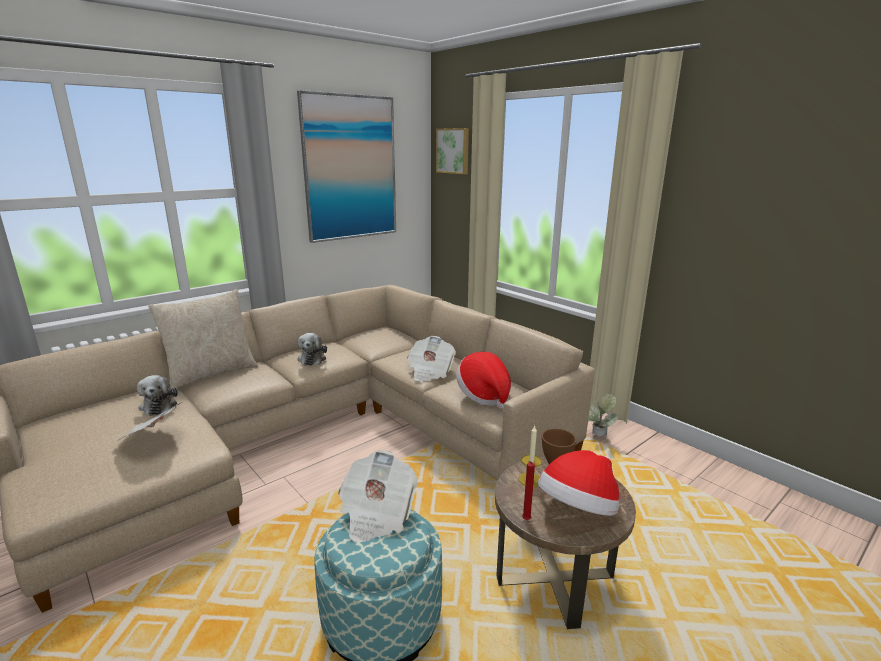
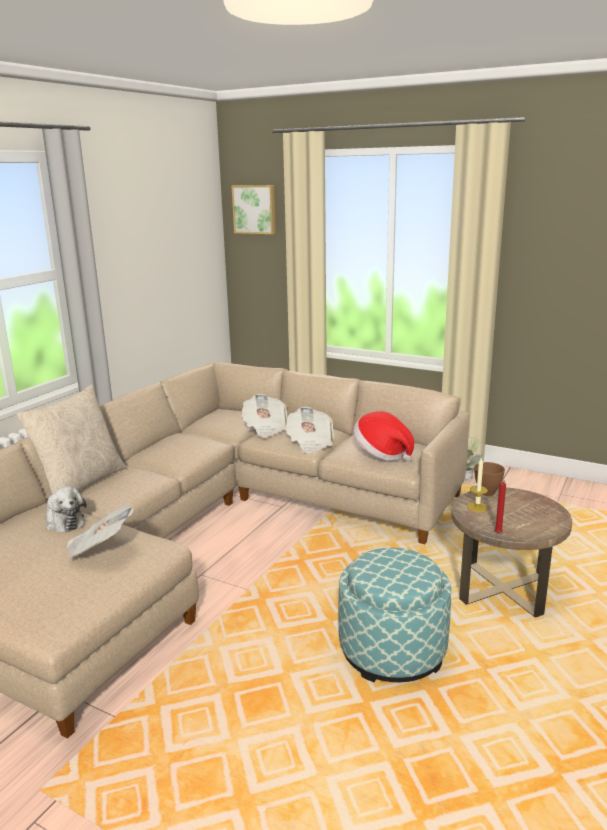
camera: 20 degrees left, 0 degrees up
(312, 358) = (179, 451): plush toy -> none
(350, 168) = (155, 236): picture -> none
(376, 514) = (380, 556): newspaper -> newspaper (265, 428)
(578, 510) = (528, 519): hat -> none

